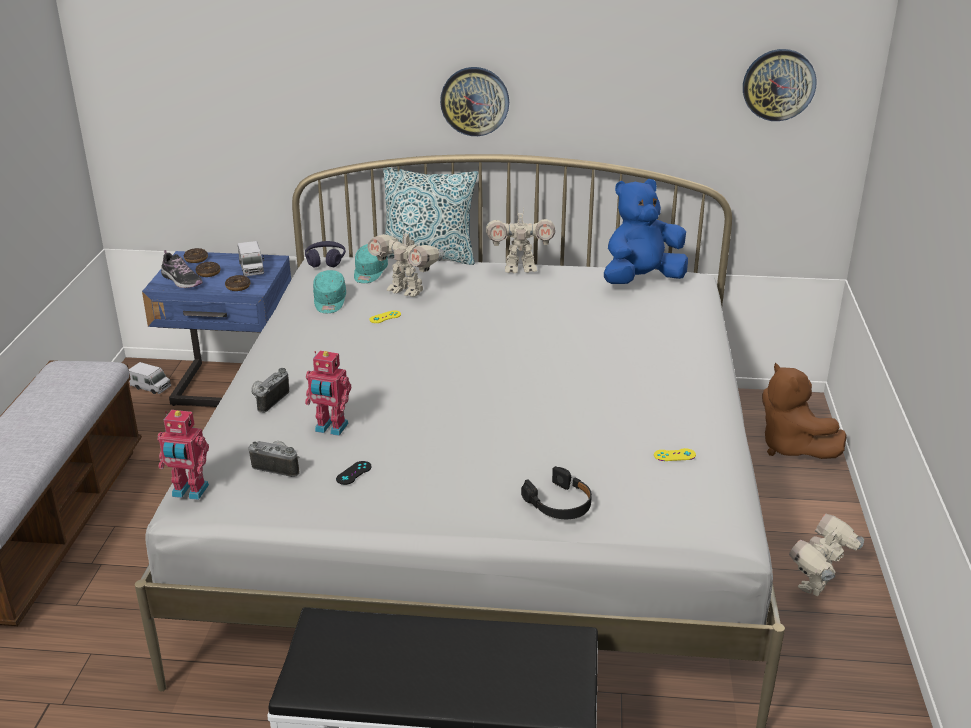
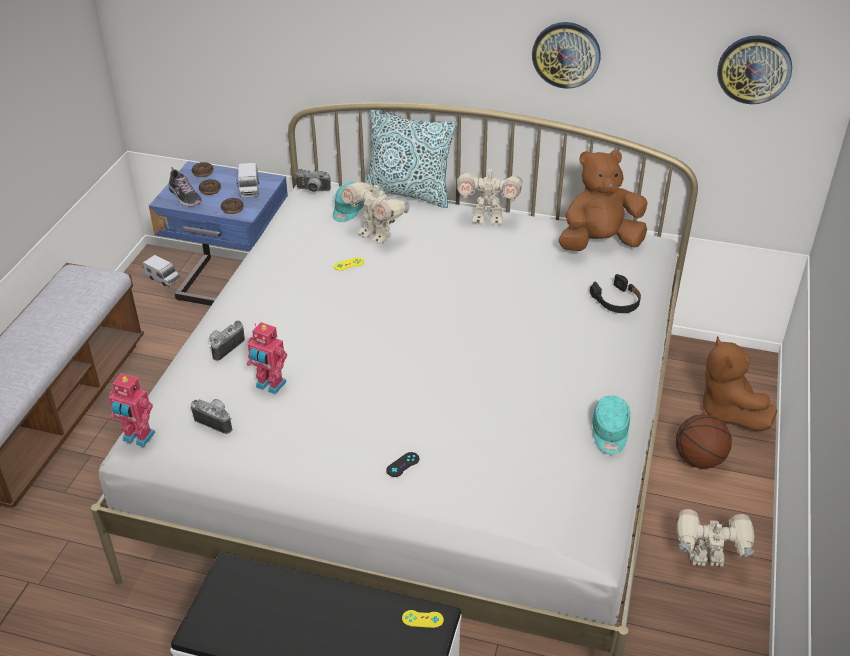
camera: 10 degrees right, 10 degrees up
(325, 260) = (313, 190): purple headphones -> camera
(329, 302) = (304, 240): turquoise cap -> turquoise cap (610, 433)
(354, 473) = (278, 436): black game controller -> black game controller (403, 464)
(475, 101) = (457, 56): wall clock -> wall clock (566, 54)
(559, 503) = (446, 493): black headphones -> black headphones (616, 301)
(641, 280) = (599, 243): blue plush toy -> brown plush toy
(674, 455) = (565, 453): yellow game controller -> yellow game controller (422, 619)
(778, 493) = (699, 459): none -> basketball
(818, 585) = (706, 562): toy robot -> toy robot turned 45 degrees clockwise

